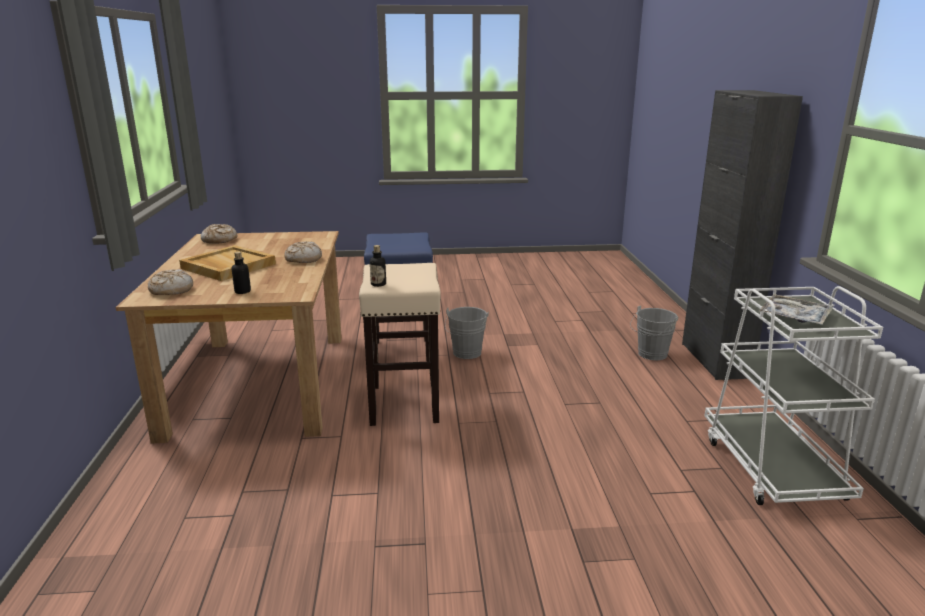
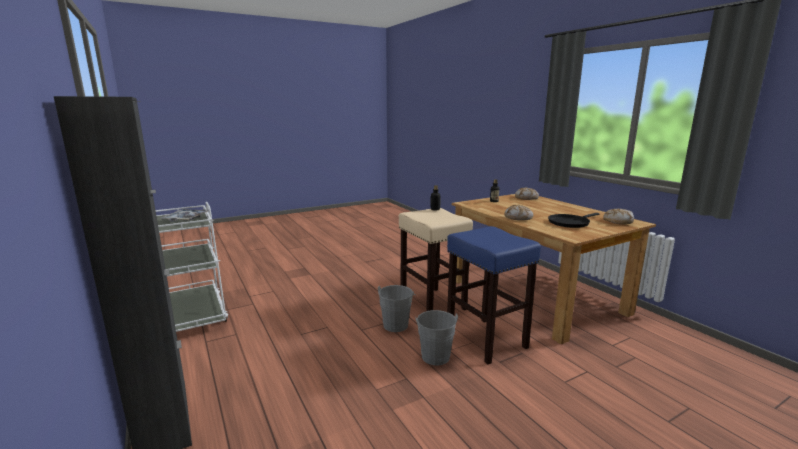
camera: 155 degrees right, 5 degrees down
(227, 266) = (544, 209): beige tray -> none
(272, 245) = (570, 223): none -> black frying pan
(650, 355) = (243, 407): grey bucket -> grey bucket (396, 324)

